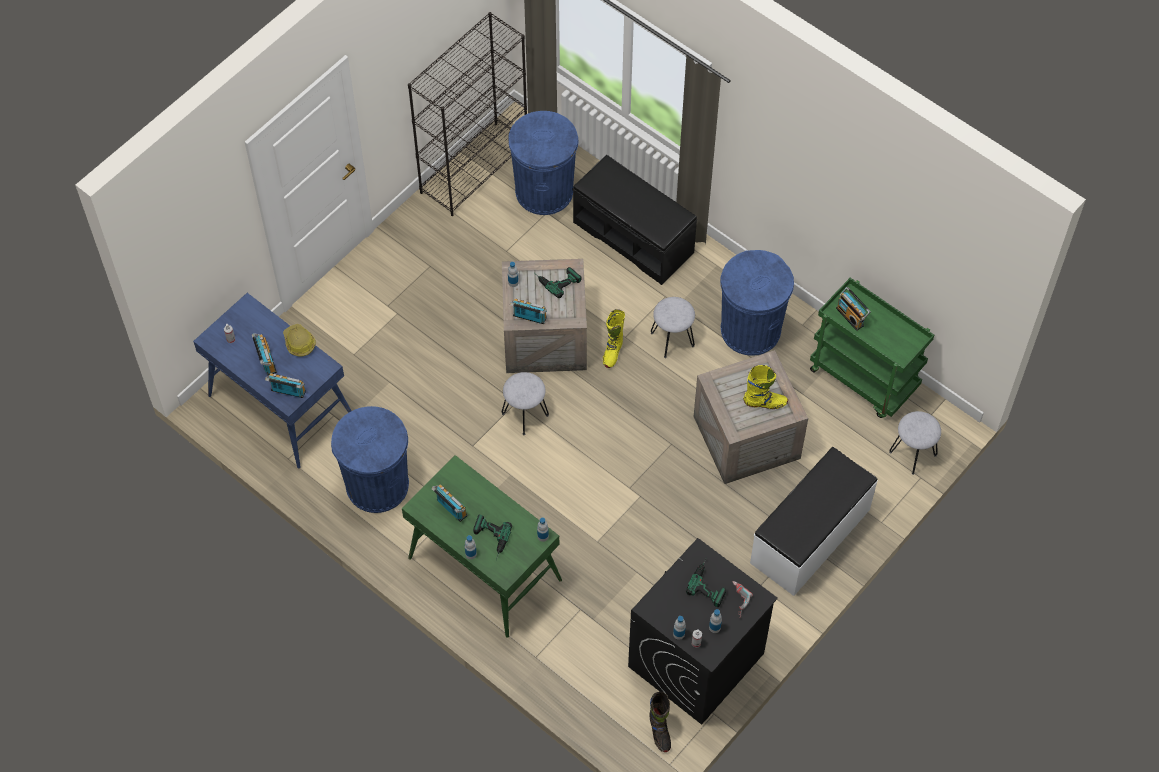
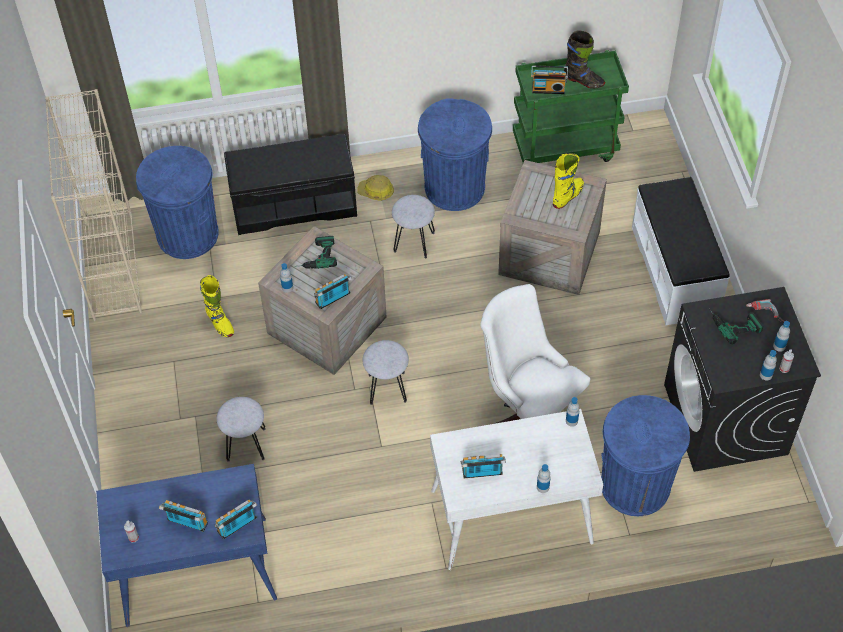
camera: 50 degrees left, 5 degrees down
(299, 343) = (195, 482): hard hat -> hard hat (376, 192)
(377, 484) = (352, 545): blue trash can -> blue trash can (635, 485)
(474, 168) = (112, 267): black bookcase -> beige bookcase
(483, 569) = (510, 517): green desk -> white desk
(489, 540) = (541, 463): power drill -> none
(585, 520) = (528, 411): none -> white office chair
(612, 352) = (387, 288): yellow boot -> yellow boot (220, 323)
(659, 732) = (773, 489): black boot -> black boot (583, 81)
(913, 454) = (657, 162): grey stool -> grey stool (246, 444)

